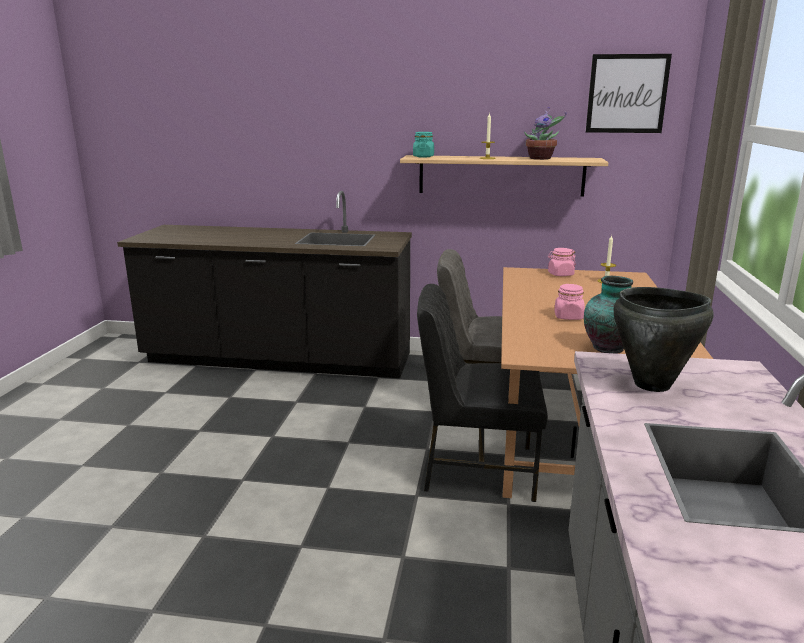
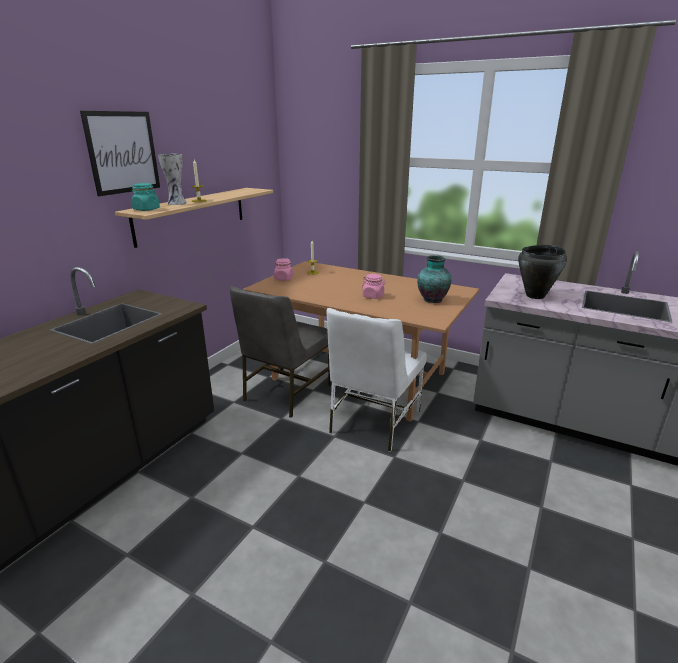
camera: 70 degrees left, 5 degrees up
(464, 157) = (177, 203): none -> vase
(477, 469) = (373, 422): black chair -> white chair
(541, 158) = (228, 194): potted plant -> none
(627, 94) = (251, 137): picture -> picture (123, 152)

